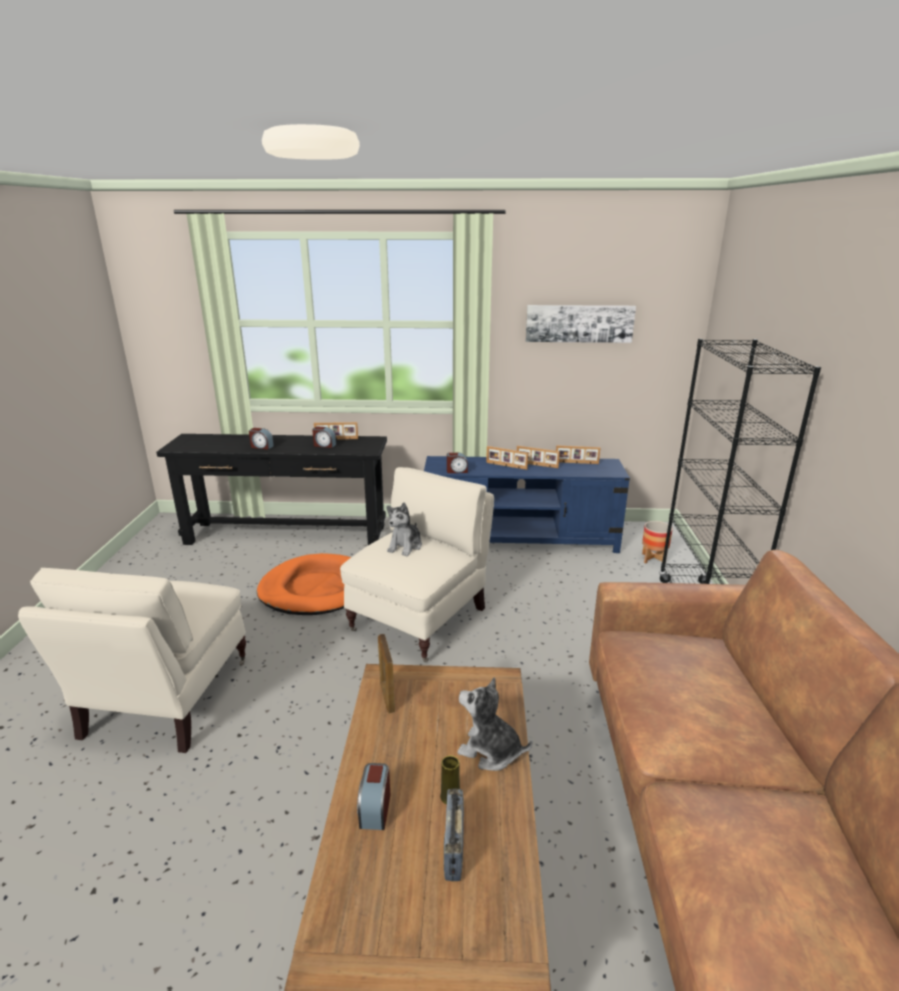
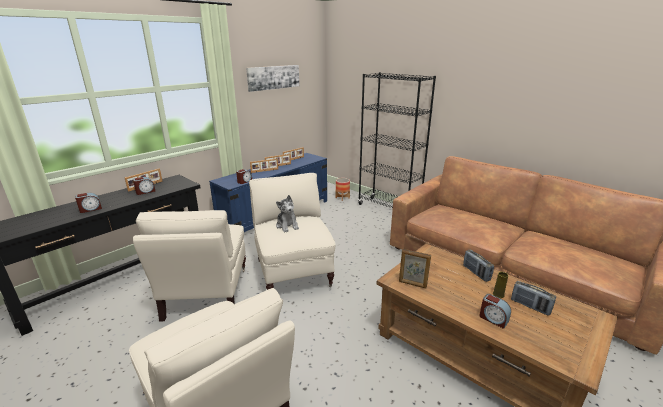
camera: 50 degrees left, 0 degrees up
(316, 589) = (206, 294): orange dog bed -> beige armchair
(490, 751) = (476, 273): plush toy -> radio

